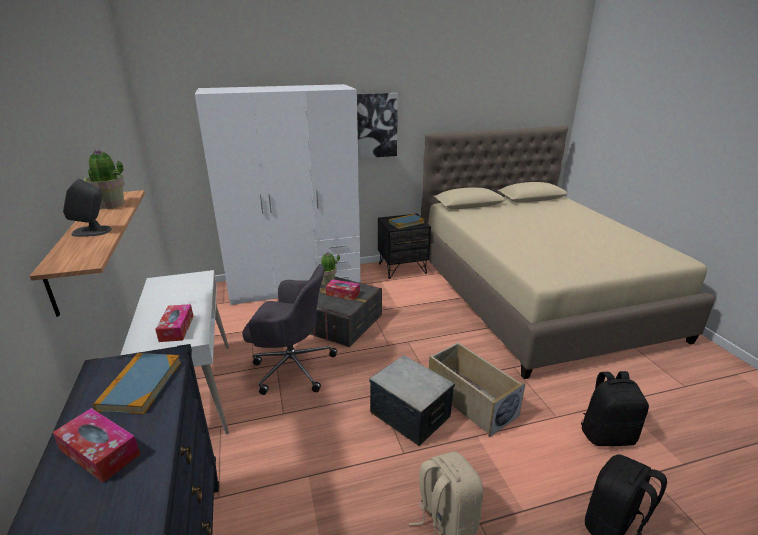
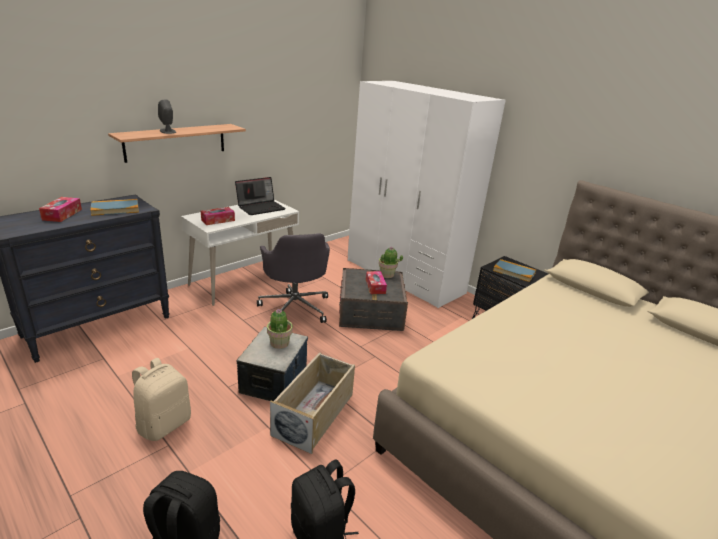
camera: 60 degrees right, 0 degrees up
(111, 204) = (212, 128): potted plant -> potted plant (279, 343)
(172, 290) = (261, 207): none -> laptop
(376, 125) = (531, 154): picture -> none

